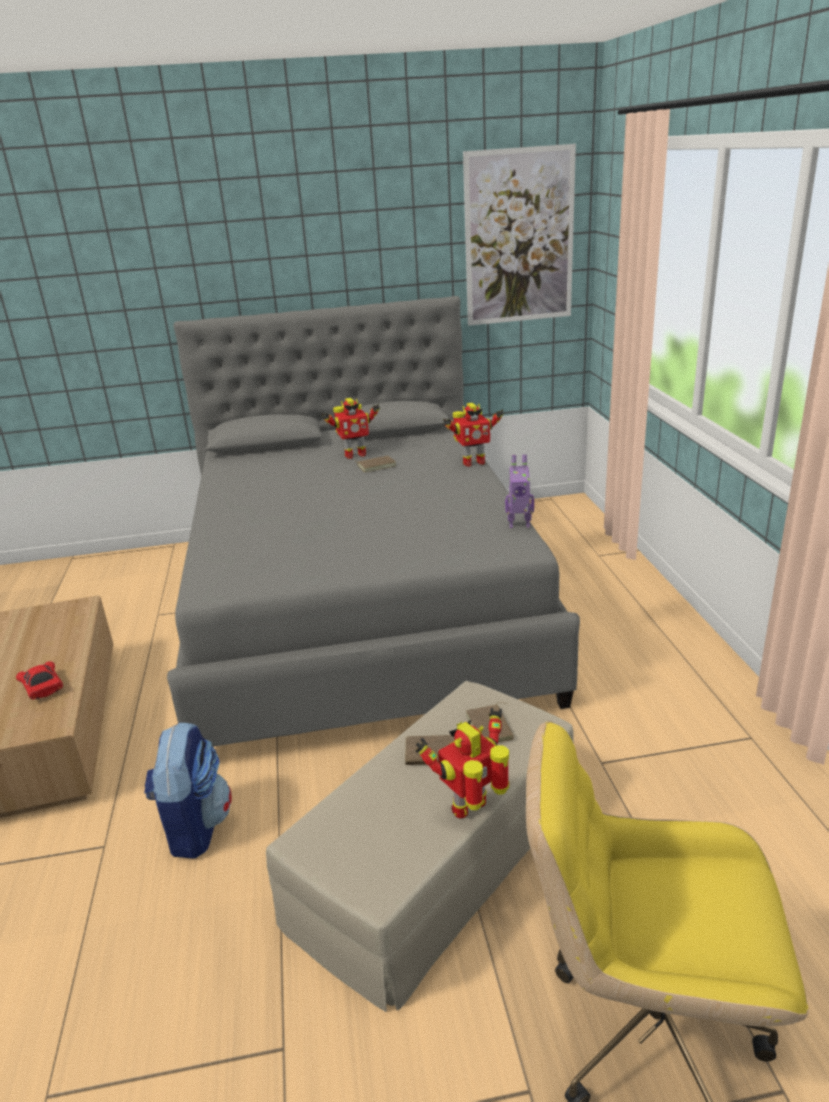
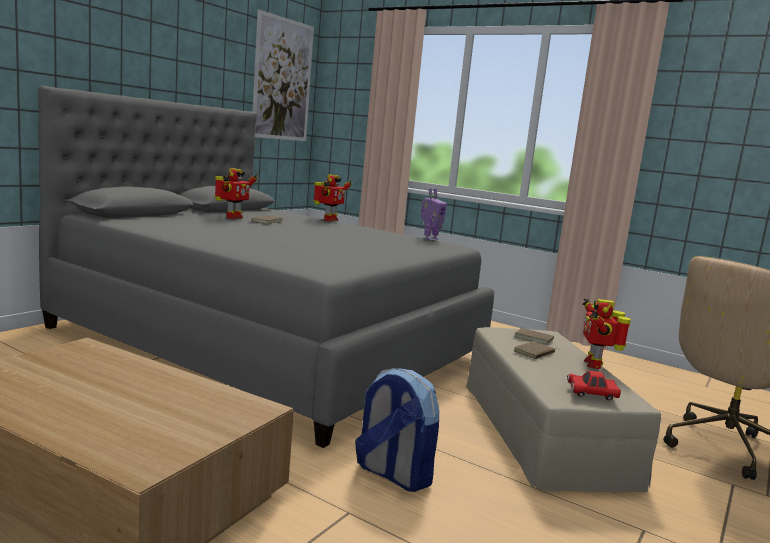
camera: 50 degrees left, 15 degrees down
(43, 688) = (187, 394): red toy car -> red toy car (591, 395)

